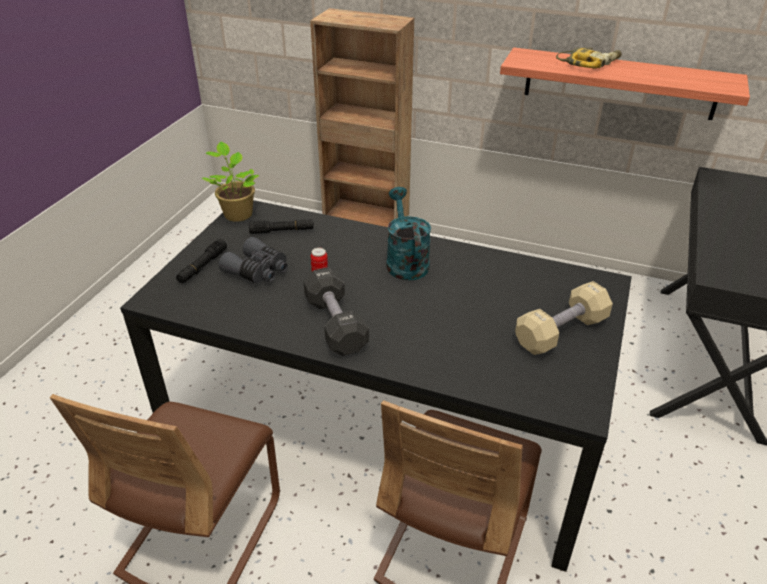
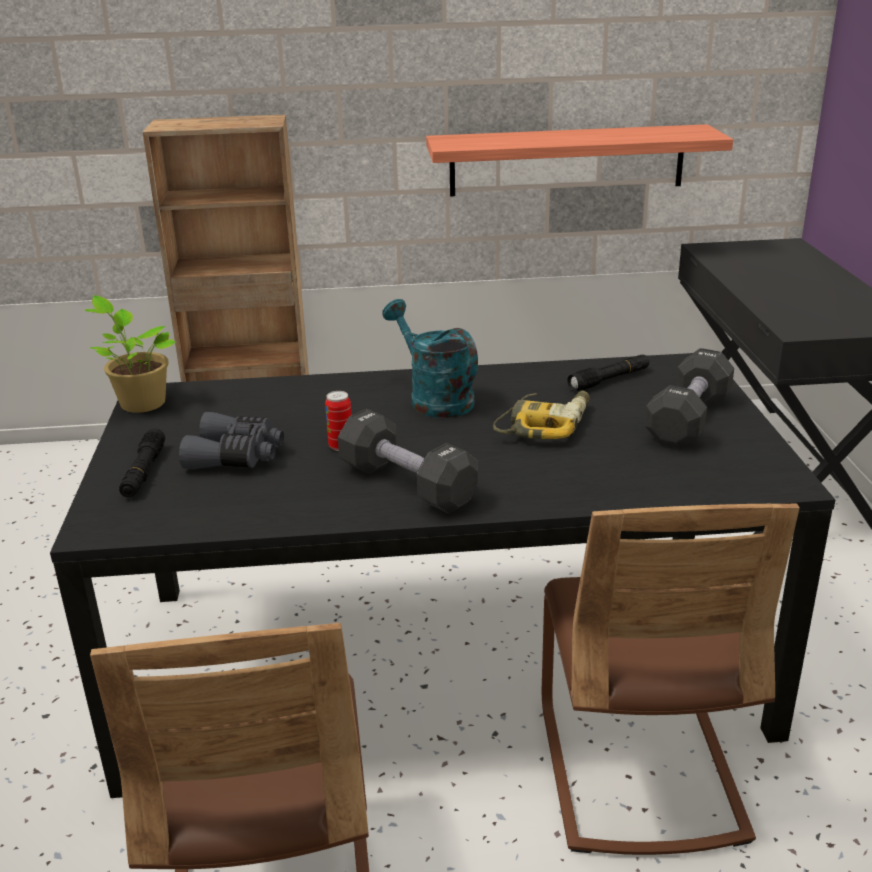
camera: 25 degrees left, 10 degrees down
(282, 231) = (229, 406): black flashlight -> black flashlight (609, 380)
(561, 332) = (688, 419): beige dumbbell -> black dumbbell
(589, 63) = (533, 136): power drill -> power drill (544, 424)

